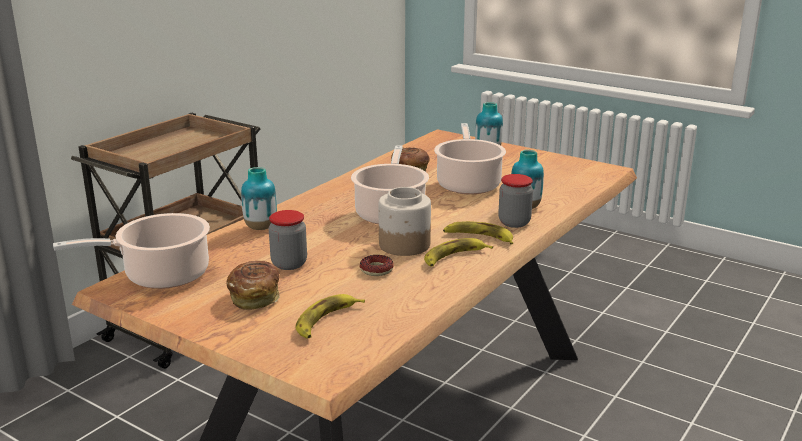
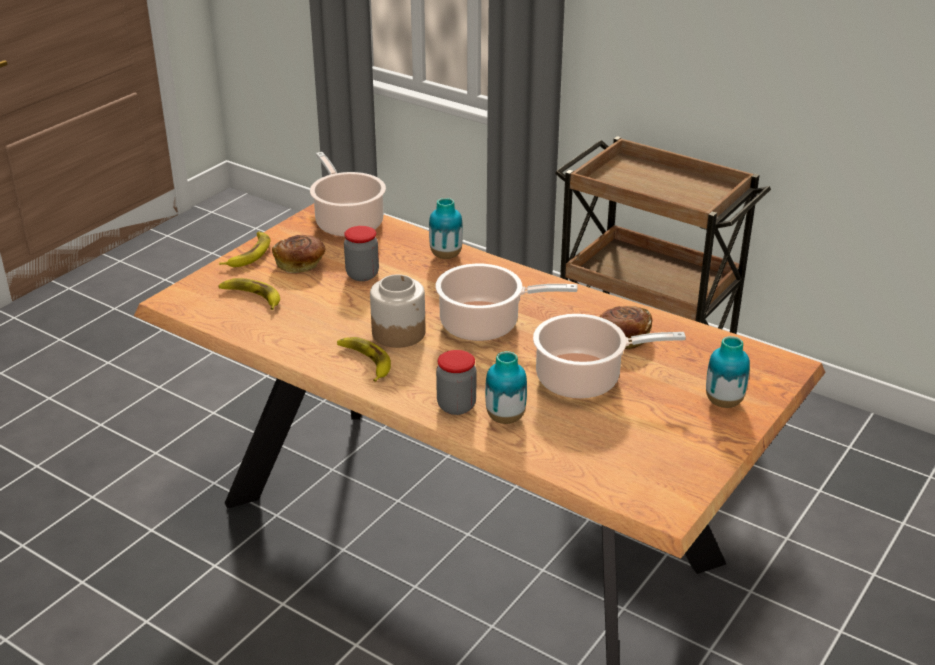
camera: 90 degrees right, 10 degrees up
(376, 270) = (343, 318): donut -> none
(479, 237) = (414, 379): banana -> banana (249, 254)

